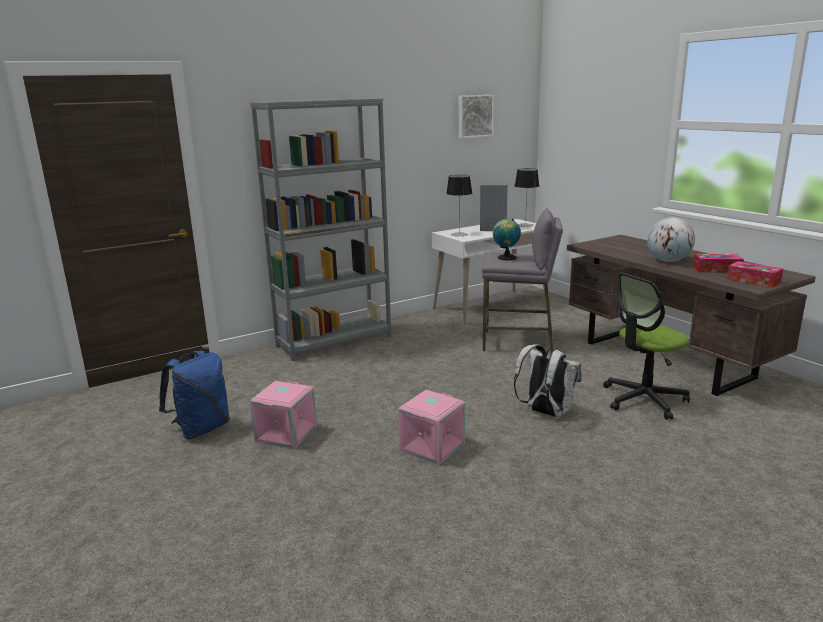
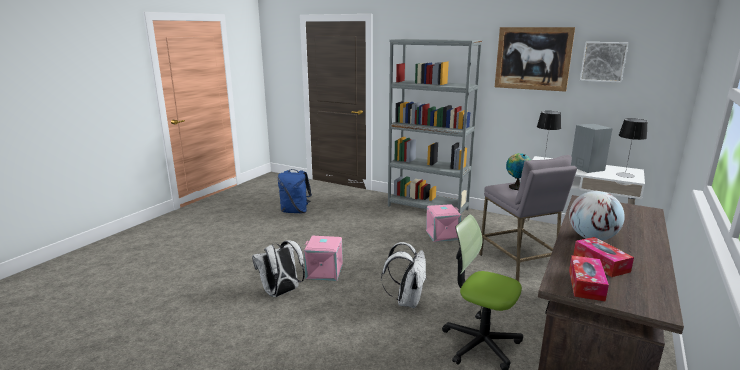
camera: 60 degrees right, 0 degrees up
(287, 434) = (306, 230): pink storage box -> pink storage box (442, 235)
(413, 118) = (532, 58): none -> picture
(462, 492) = (281, 293): none -> white backpack

